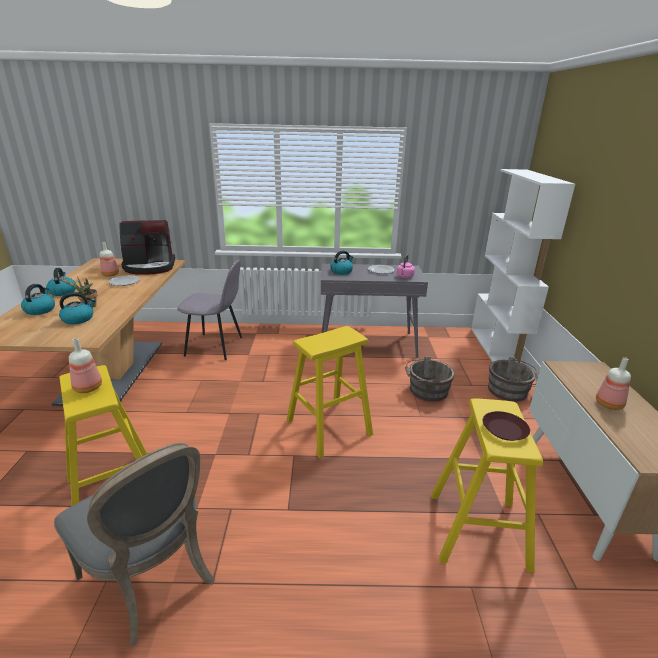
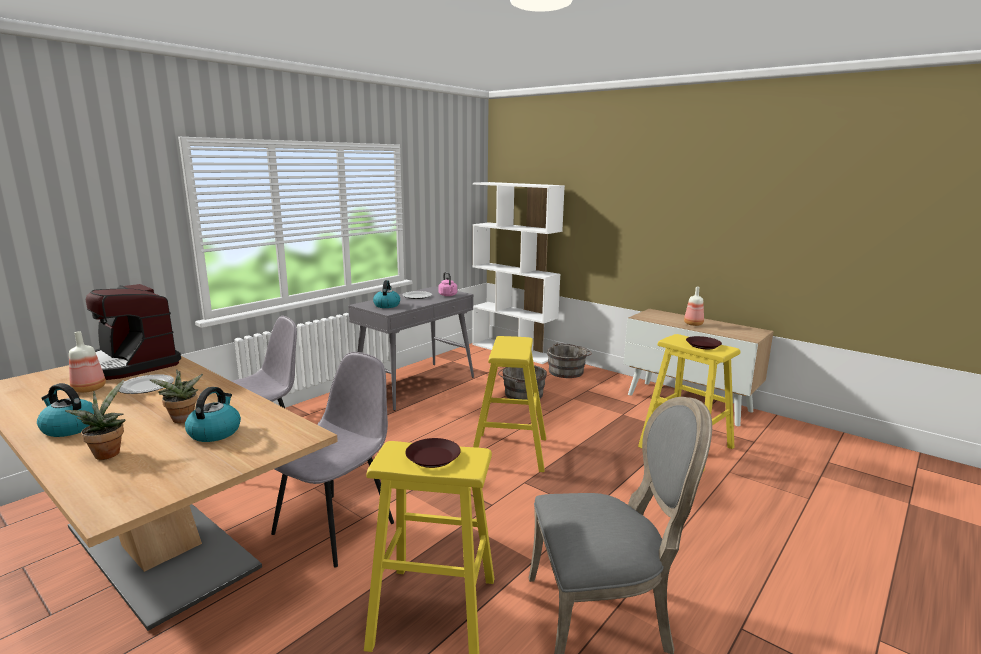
camera: 50 degrees left, 10 degrees down
(40, 310) = (107, 452): kettle -> potted plant
(88, 388) = (433, 457): bottle -> brown plate
(150, 267) = (130, 364): coffee machine -> coffee machine turned 105 degrees clockwise
(170, 408) = (336, 527): none -> grey chair

